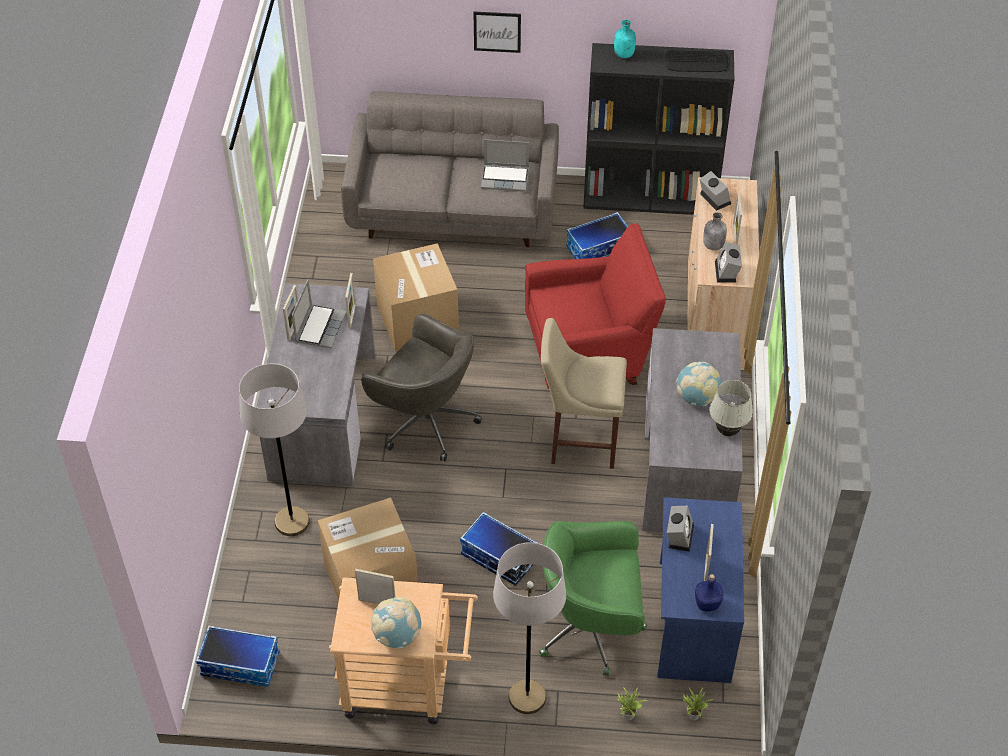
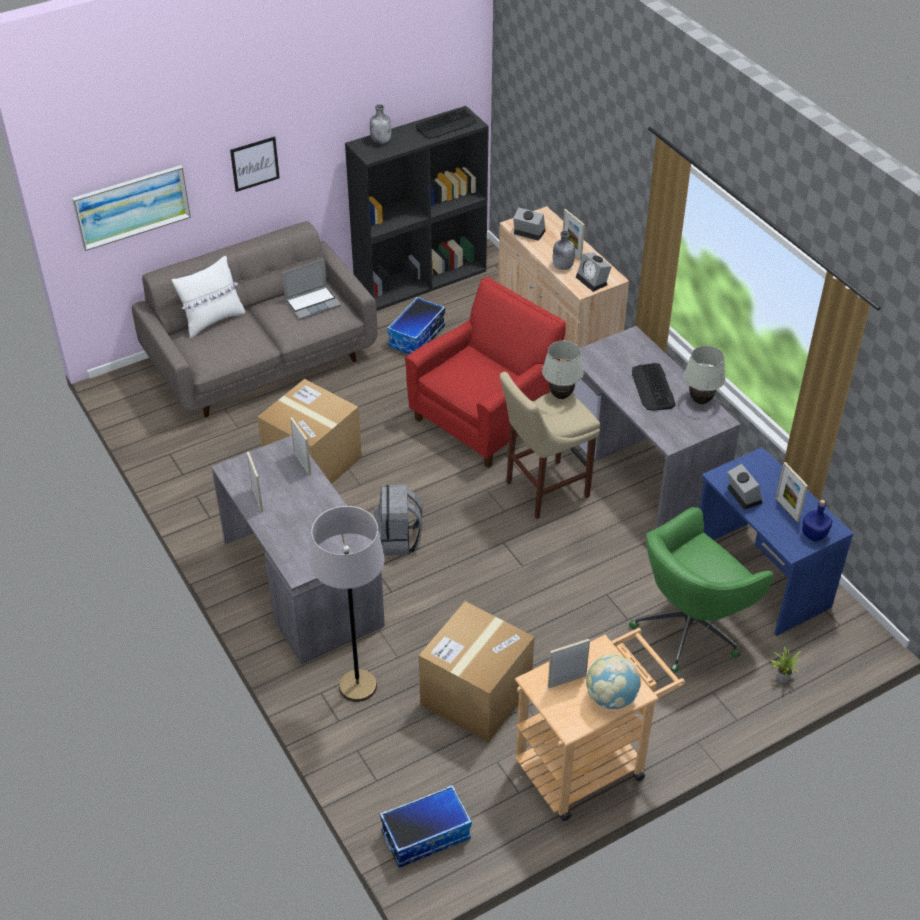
camera: 35 degrees left, 5 degrees down
(320, 327) = (281, 486): laptop -> none
(370, 29) = (132, 206): none -> picture
(414, 156) = (213, 320): none -> white pillow
(425, 421) = (398, 540): grey office chair -> grey backpack
(498, 558) = (565, 615): storage box -> none
(527, 697) = (694, 711): grey floor lamp -> none
(611, 364) = (561, 395): none -> white table lamp
(624, 54) = (381, 141): turquoise bottle -> grey bottle
(693, 714) = (828, 647): potted plant -> none
(696, 398) = (653, 388): globe -> keyboard

